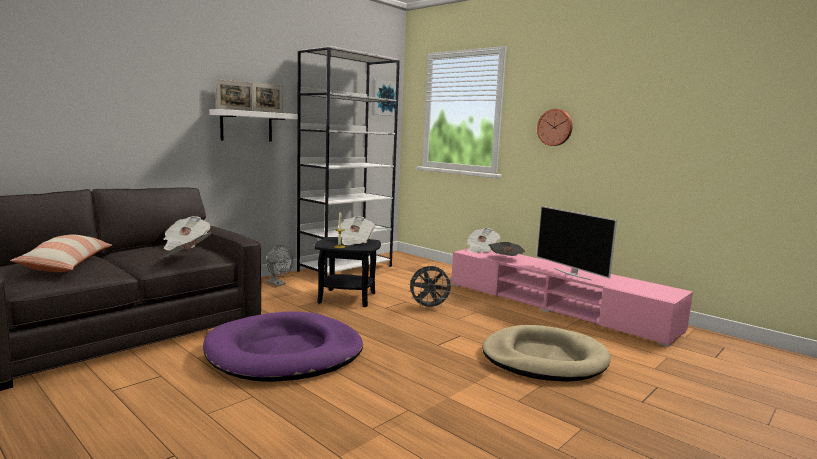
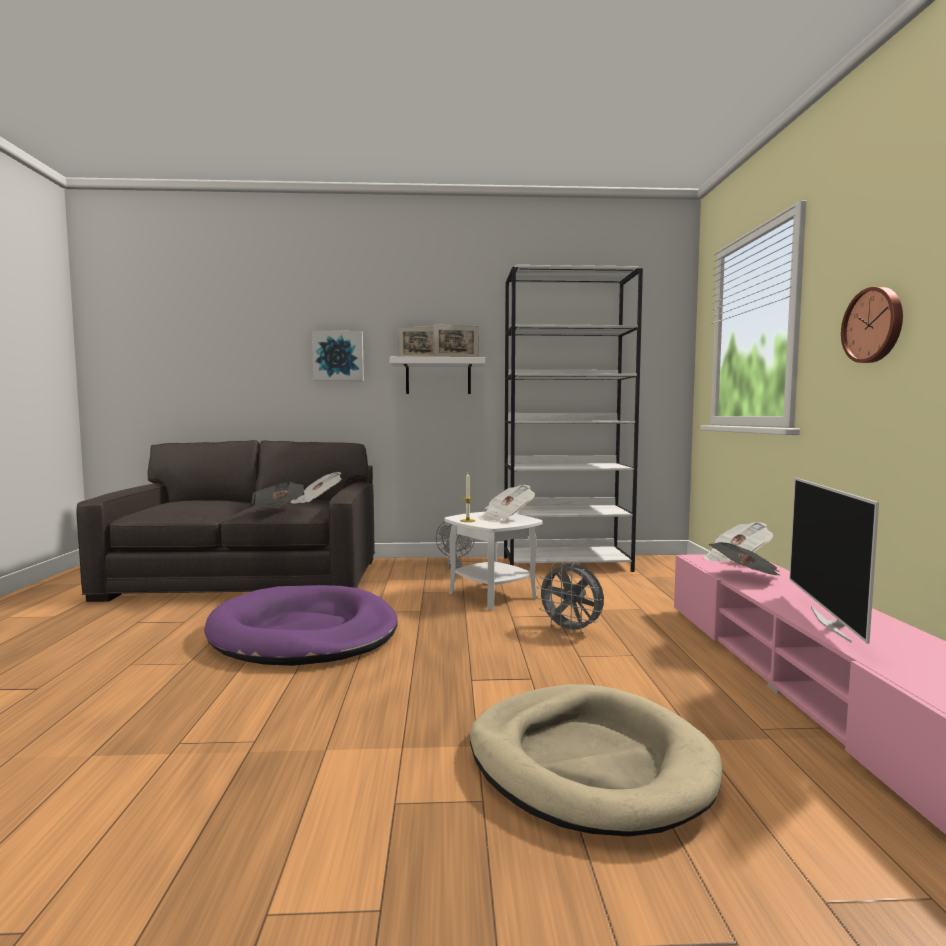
camera: 45 degrees right, 5 degrees down
(67, 264) = (197, 504): pillow -> none
(347, 298) = (492, 595): black side table -> white side table
(384, 98) = (656, 329): picture -> picture (338, 356)

